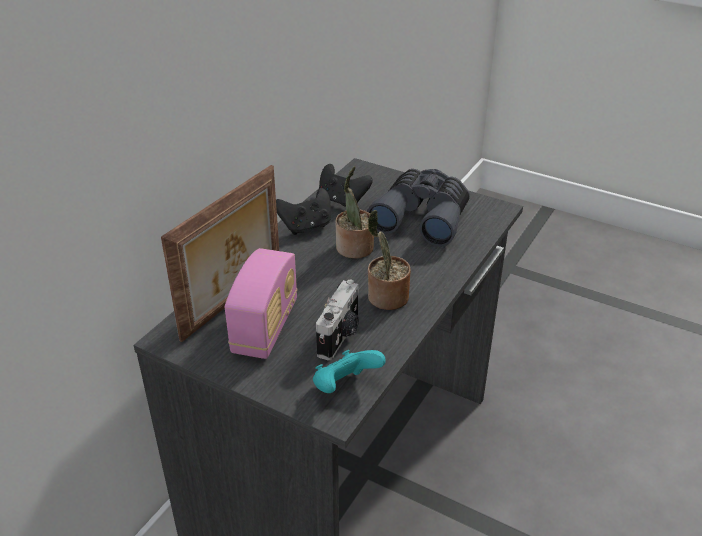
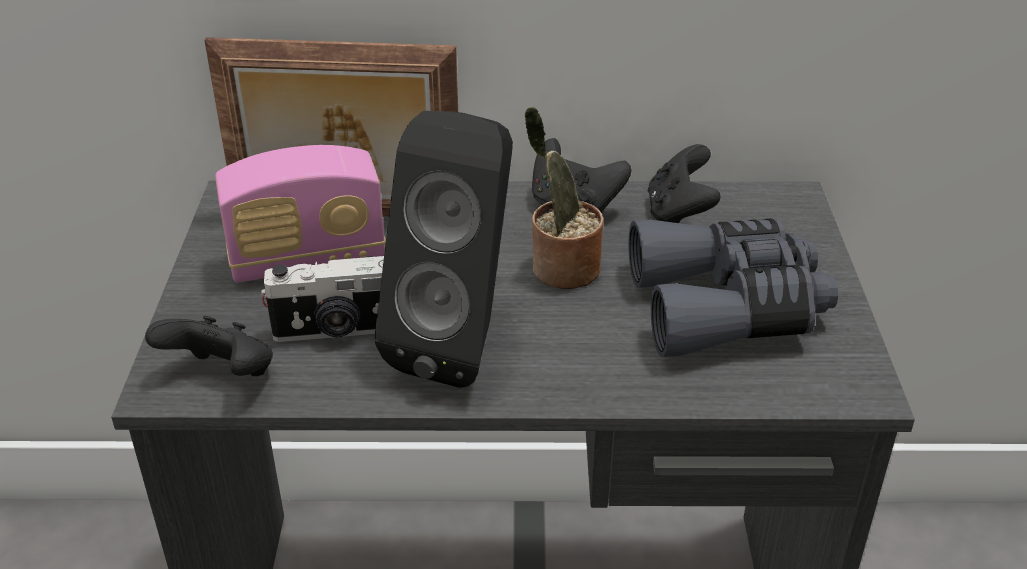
camera: 60 degrees right, 0 degrees up
(345, 387) = (223, 375): turquoise game controller -> black game controller
(385, 298) = (461, 343): potted plant -> black speaker

